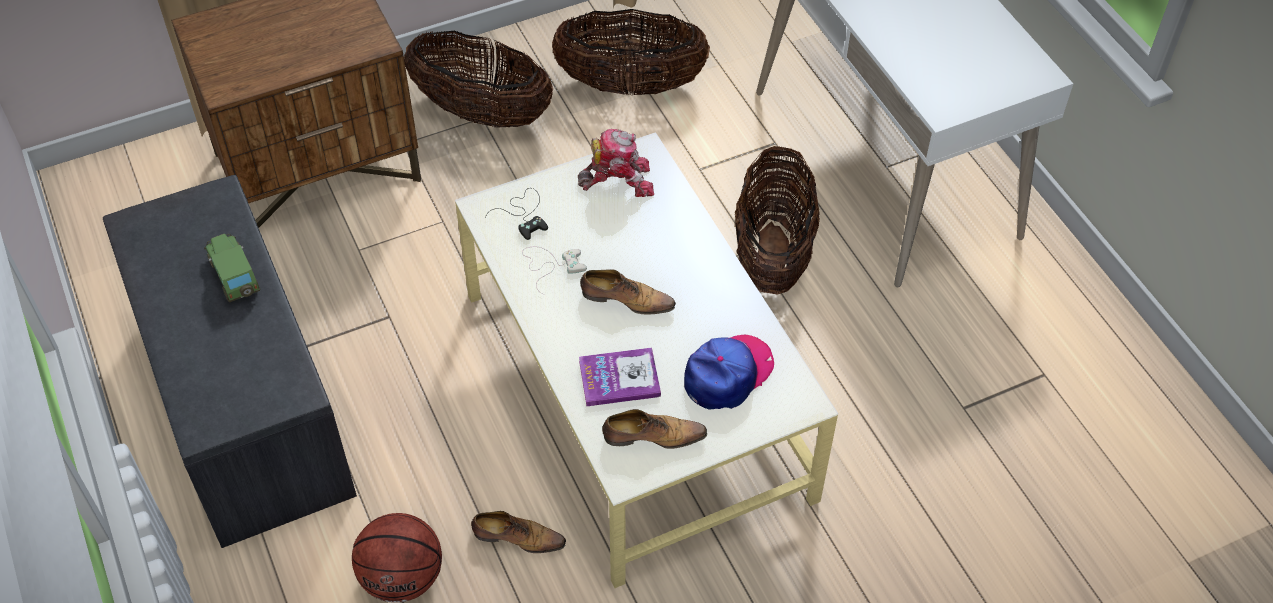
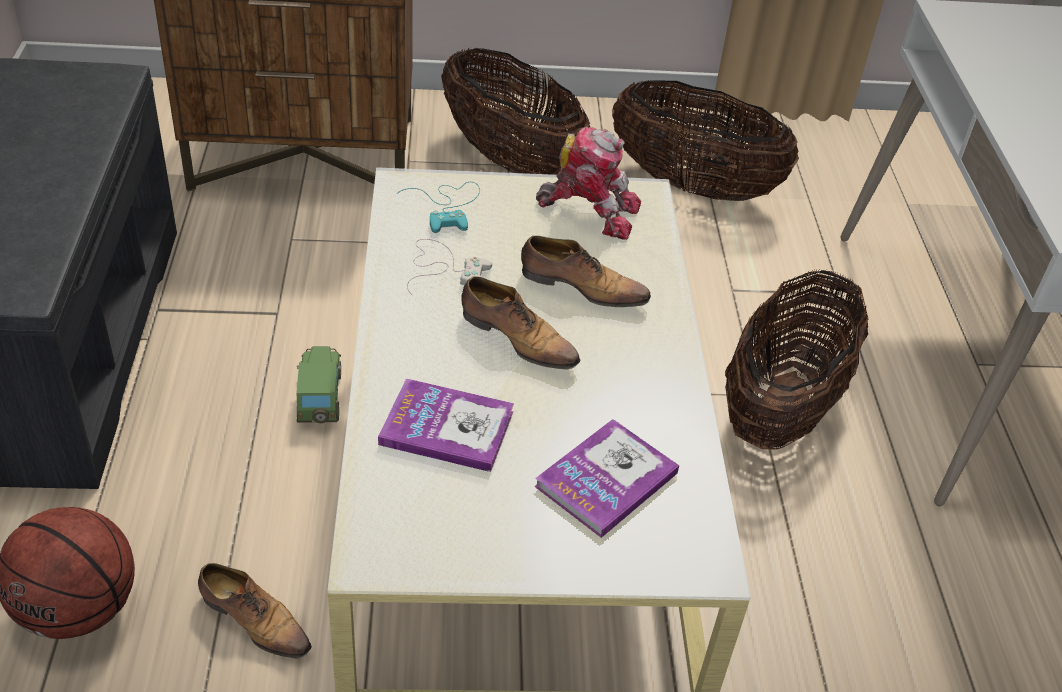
camera: 20 degrees right, 10 degrees down
(234, 276) = (59, 151): toy car -> toy car (319, 398)
(524, 214) = (448, 206): black game controller -> turquoise game controller
(652, 436) = (444, 519): shoe -> shoe (581, 287)
(728, 374) = (606, 479): cap -> book

